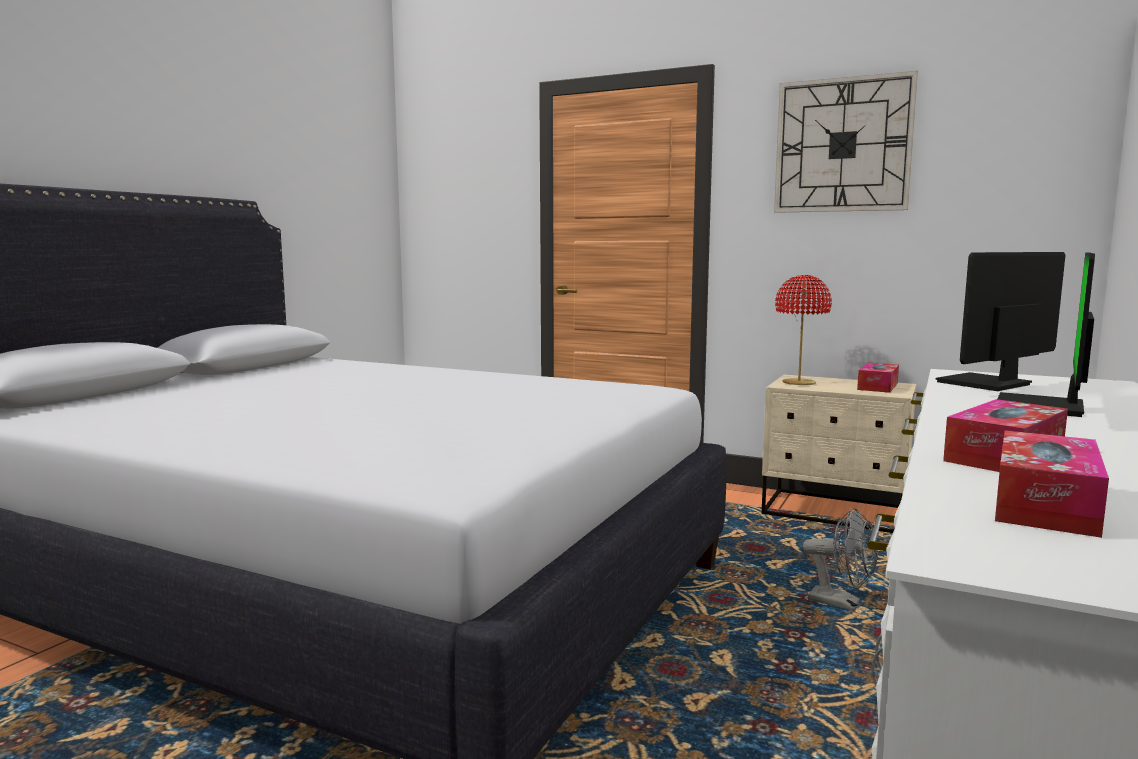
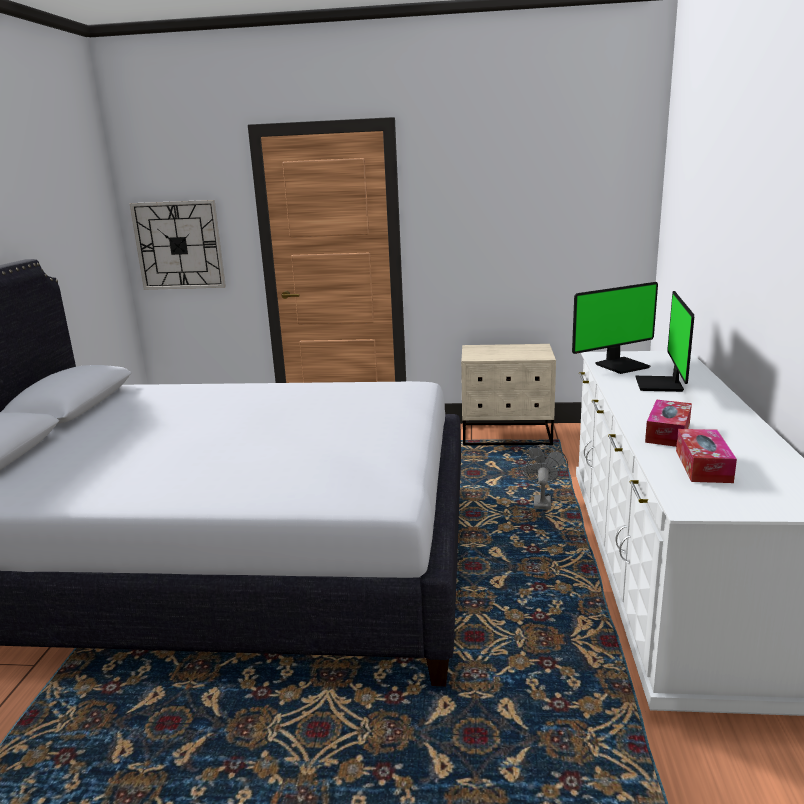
camera: 20 degrees left, 10 degrees up
(799, 383) = (479, 354): red table lamp -> none
(842, 603) = (541, 501): grey fan -> grey fan turned 90 degrees counterclockwise
(843, 145) = (493, 181): wall clock -> wall clock (179, 245)
(877, 386) = (529, 350): tissue box -> none
(986, 384) = (621, 365): monitor -> monitor turned 150 degrees counterclockwise

